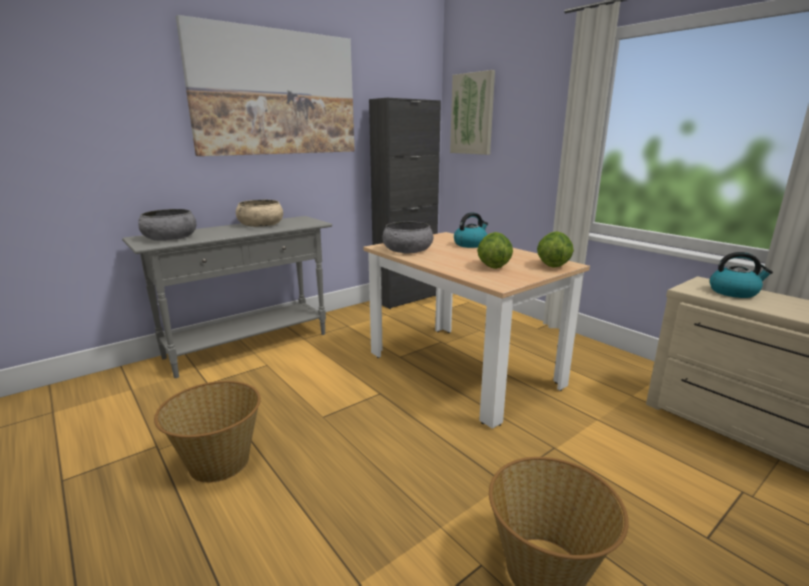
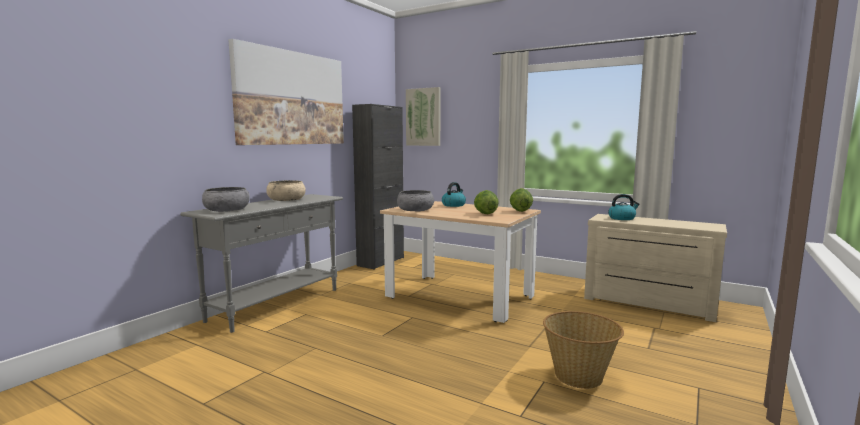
camera: 20 degrees left, 10 degrees down
(218, 463) = (327, 371): basket -> none

